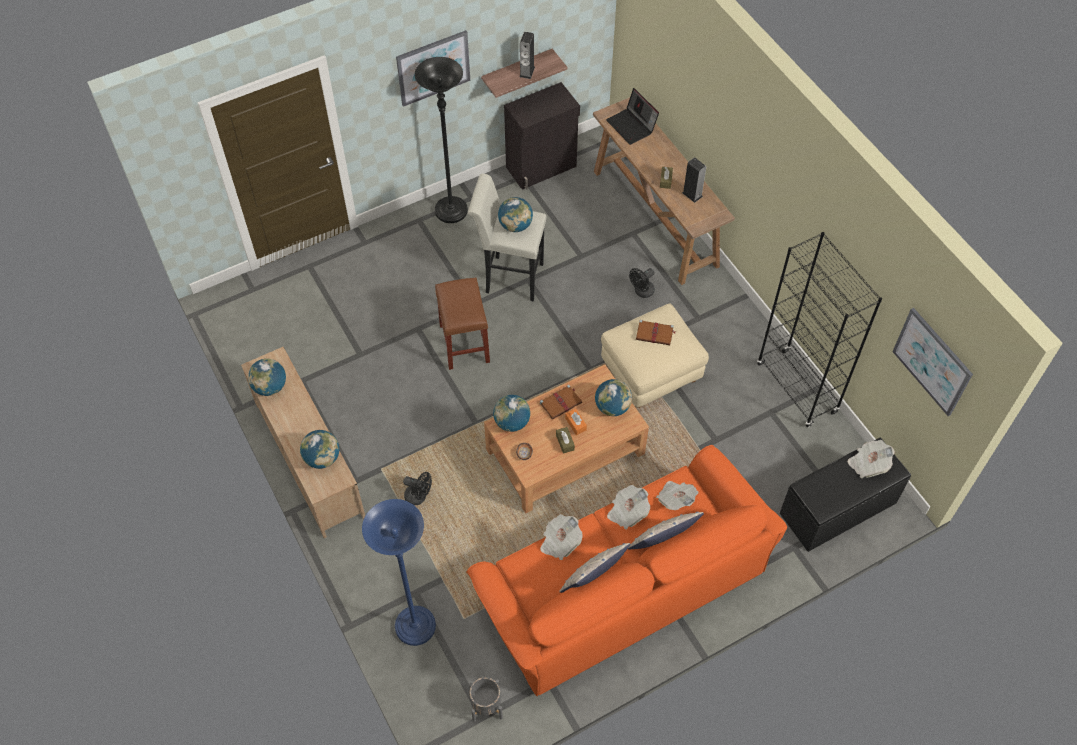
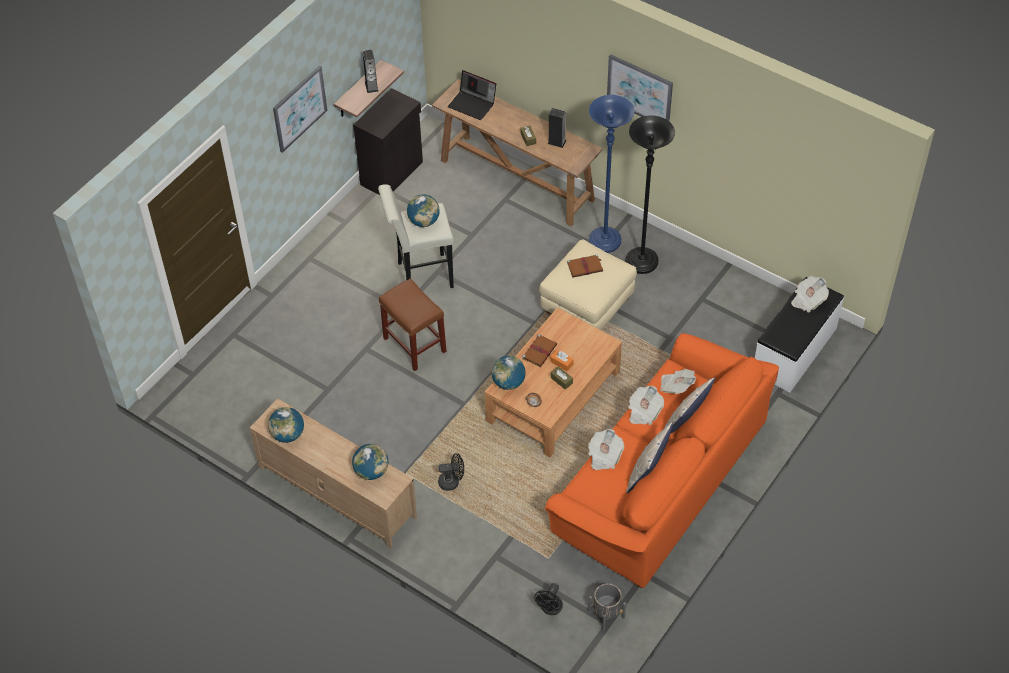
camera: 25 degrees left, 5 degrees down
(415, 626) = (512, 581): blue floor lamp -> blue floor lamp (604, 241)
(451, 211) = (334, 240): black floor lamp -> black floor lamp (642, 262)
(612, 407) = (583, 338): globe -> none
(642, 292) = (541, 245): black fan -> black fan (550, 609)
(796, 388) = (711, 272): black bookcase -> none
(838, 509) = (795, 351): black bench -> white bench
(932, 361) = (833, 191): picture -> picture (639, 91)

